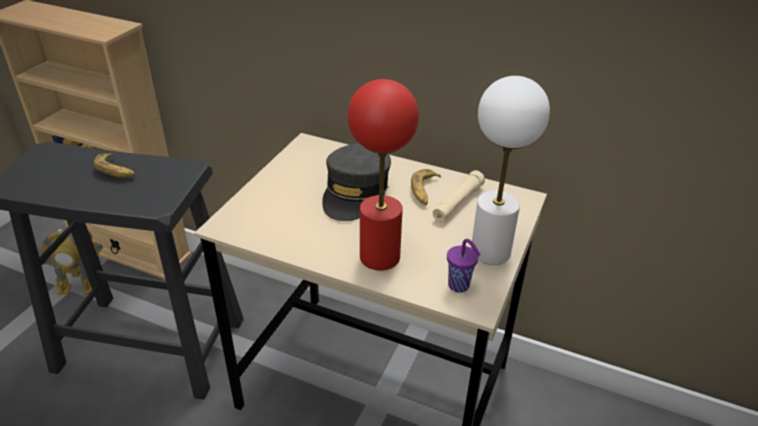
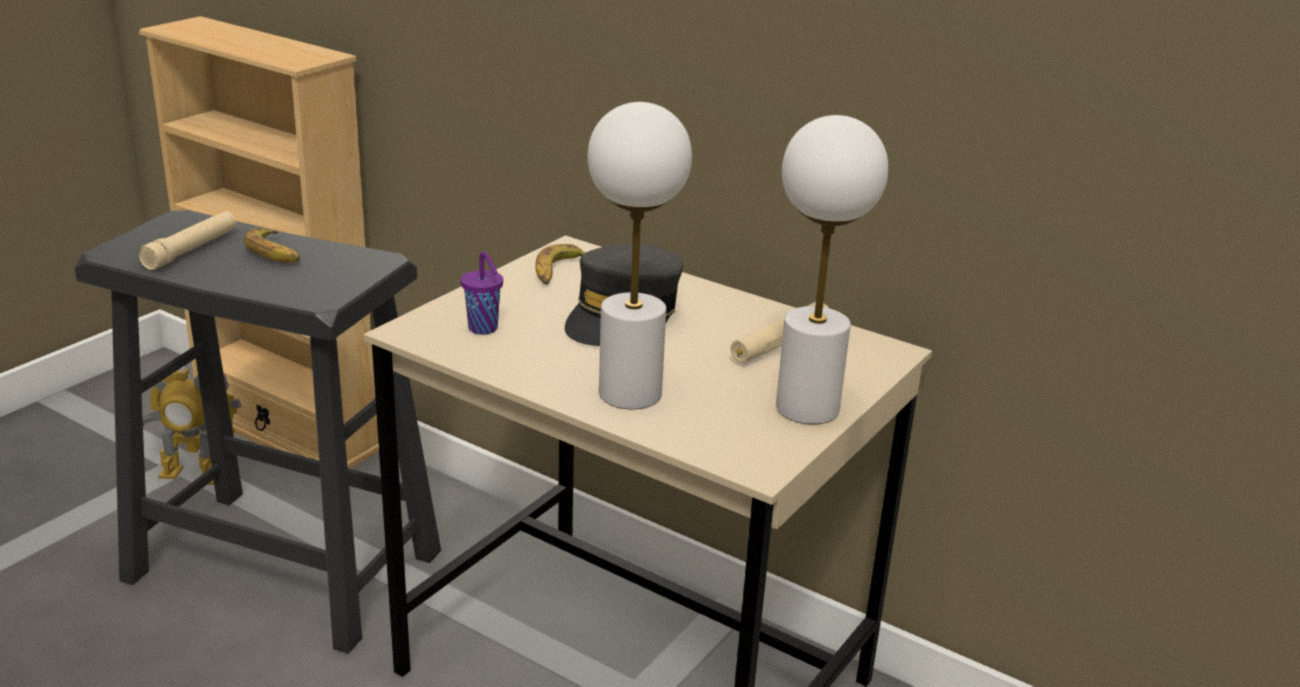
camera: 10 degrees right, 10 degrees down
(58, 175) = (191, 250): none -> beige flashlight
(380, 256) = (631, 393): red table lamp -> white table lamp
(424, 191) = (732, 325): banana -> banana (557, 272)
(460, 286) = (741, 442): purple cup -> purple cup (484, 329)

